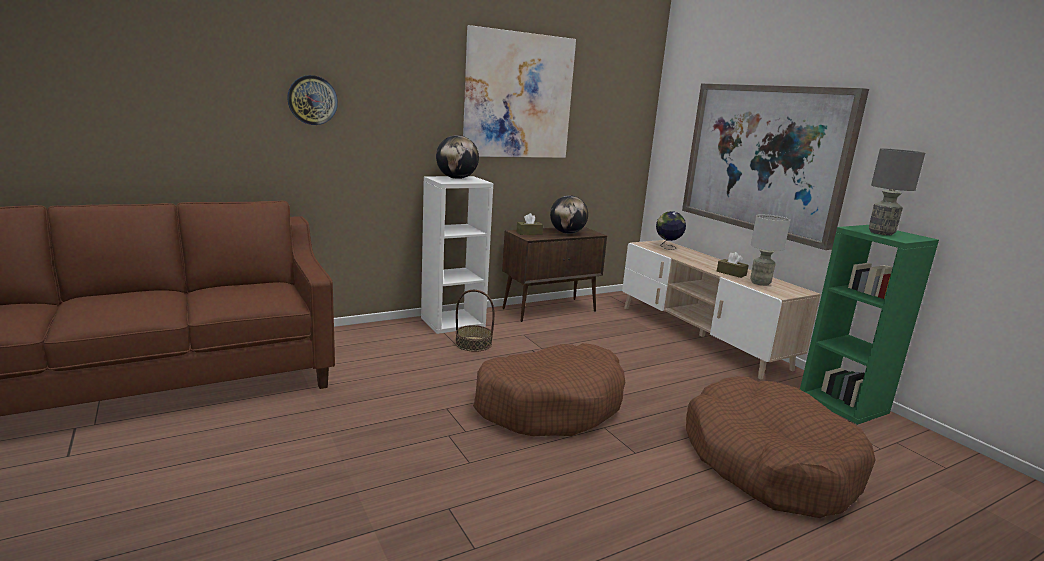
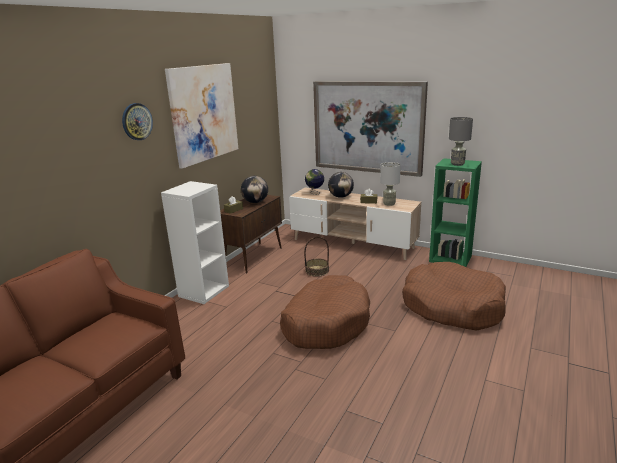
camera: 30 degrees left, 5 degrees up
(312, 100) = (72, 158): wall clock -> wall clock (137, 121)
(456, 178) = (186, 187): globe -> globe (341, 196)
(473, 344) = (236, 301): basket -> basket (317, 271)

